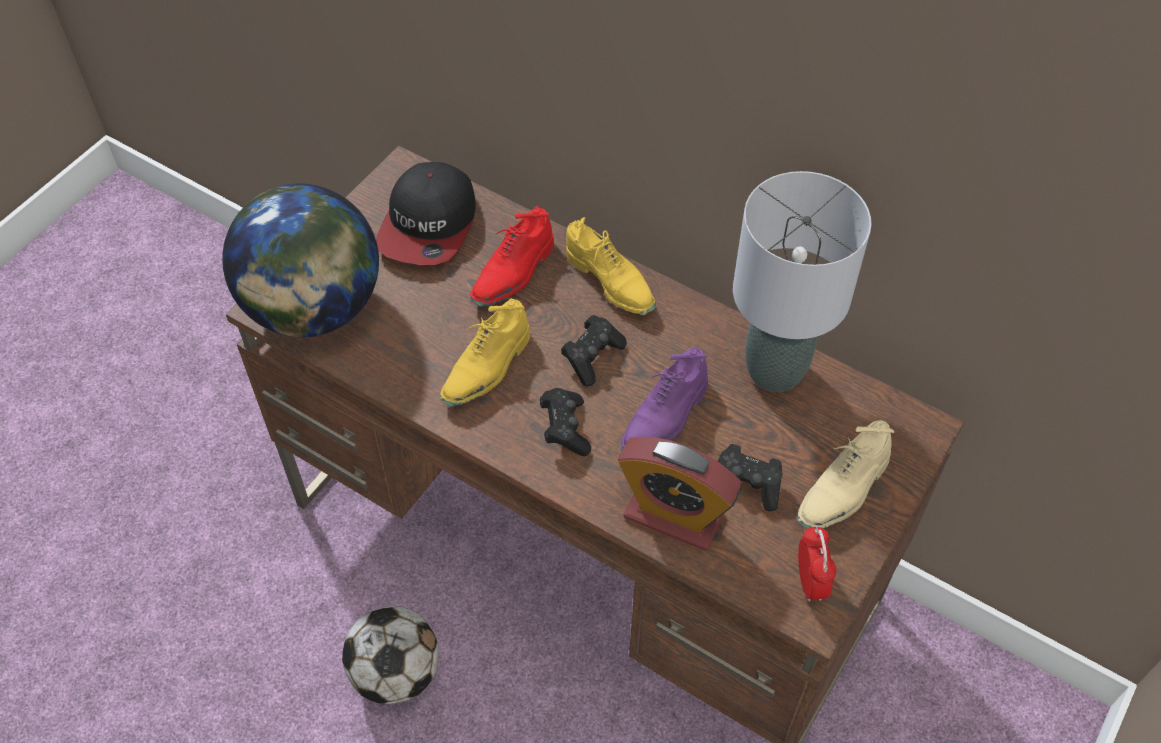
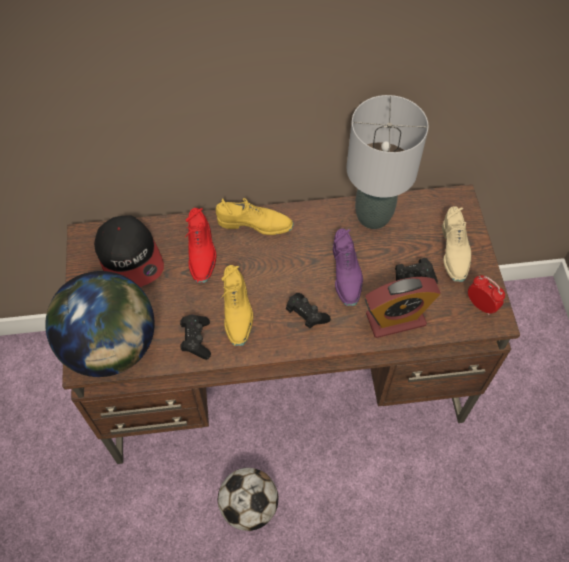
camera: 40 degrees left, 5 degrees up
(592, 357) = (283, 269): black game controller -> black game controller (196, 340)

